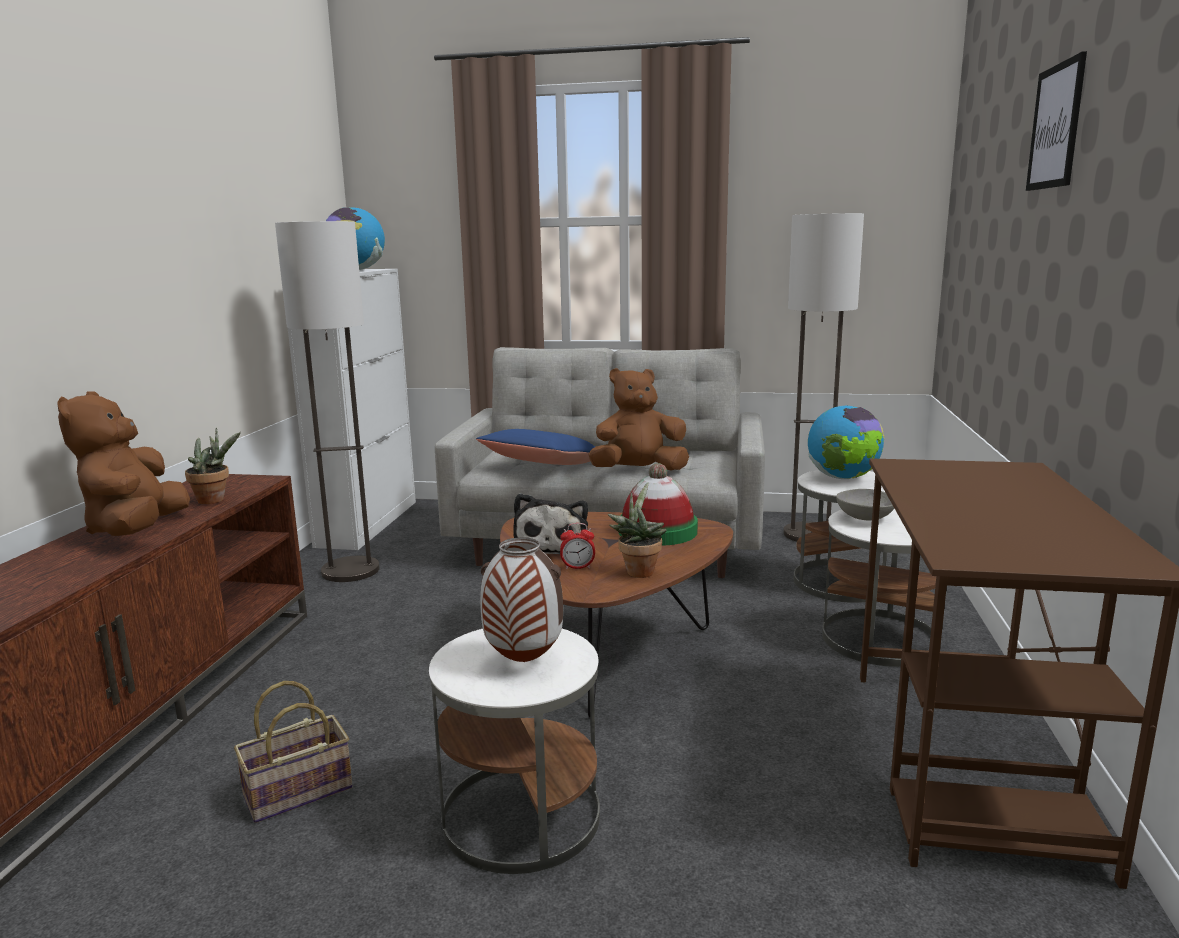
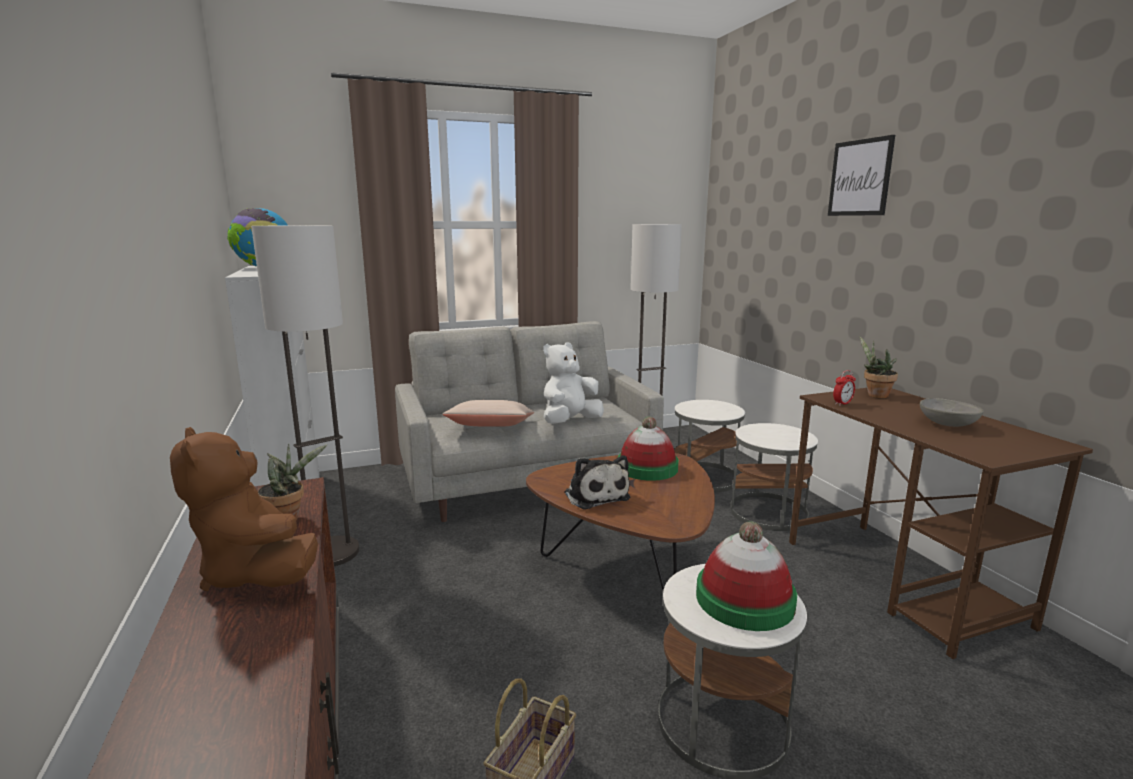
camera: 30 degrees left, 0 degrees up
(523, 662) = (744, 600): vase -> hat
(543, 466) = (491, 428): blue pillow -> beige pillow
(578, 567) = (640, 509): alarm clock -> alarm clock (842, 403)
(638, 471) = (570, 422): brown plush toy -> white plush toy
(638, 571) = (683, 502): potted plant -> potted plant (874, 395)
(843, 478) = (703, 407): globe -> none
(864, 518) = (760, 434): grey bowl -> grey bowl (946, 424)

